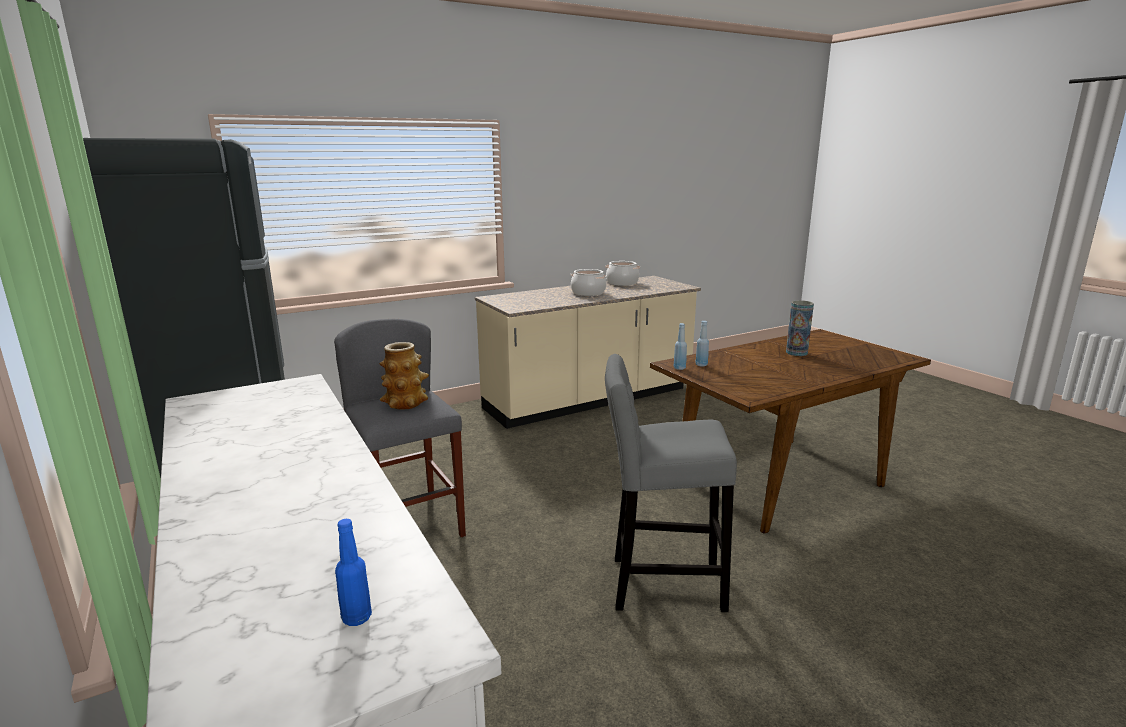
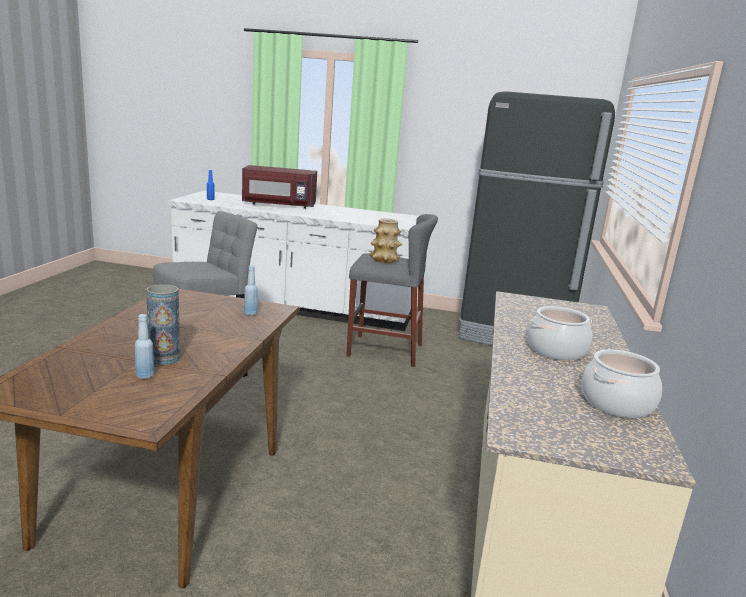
camera: 130 degrees right, 0 degrees up
(276, 511) = (278, 205): none -> red microwave
(679, 368) = (264, 305): blue bottle -> blue bottle (145, 376)

